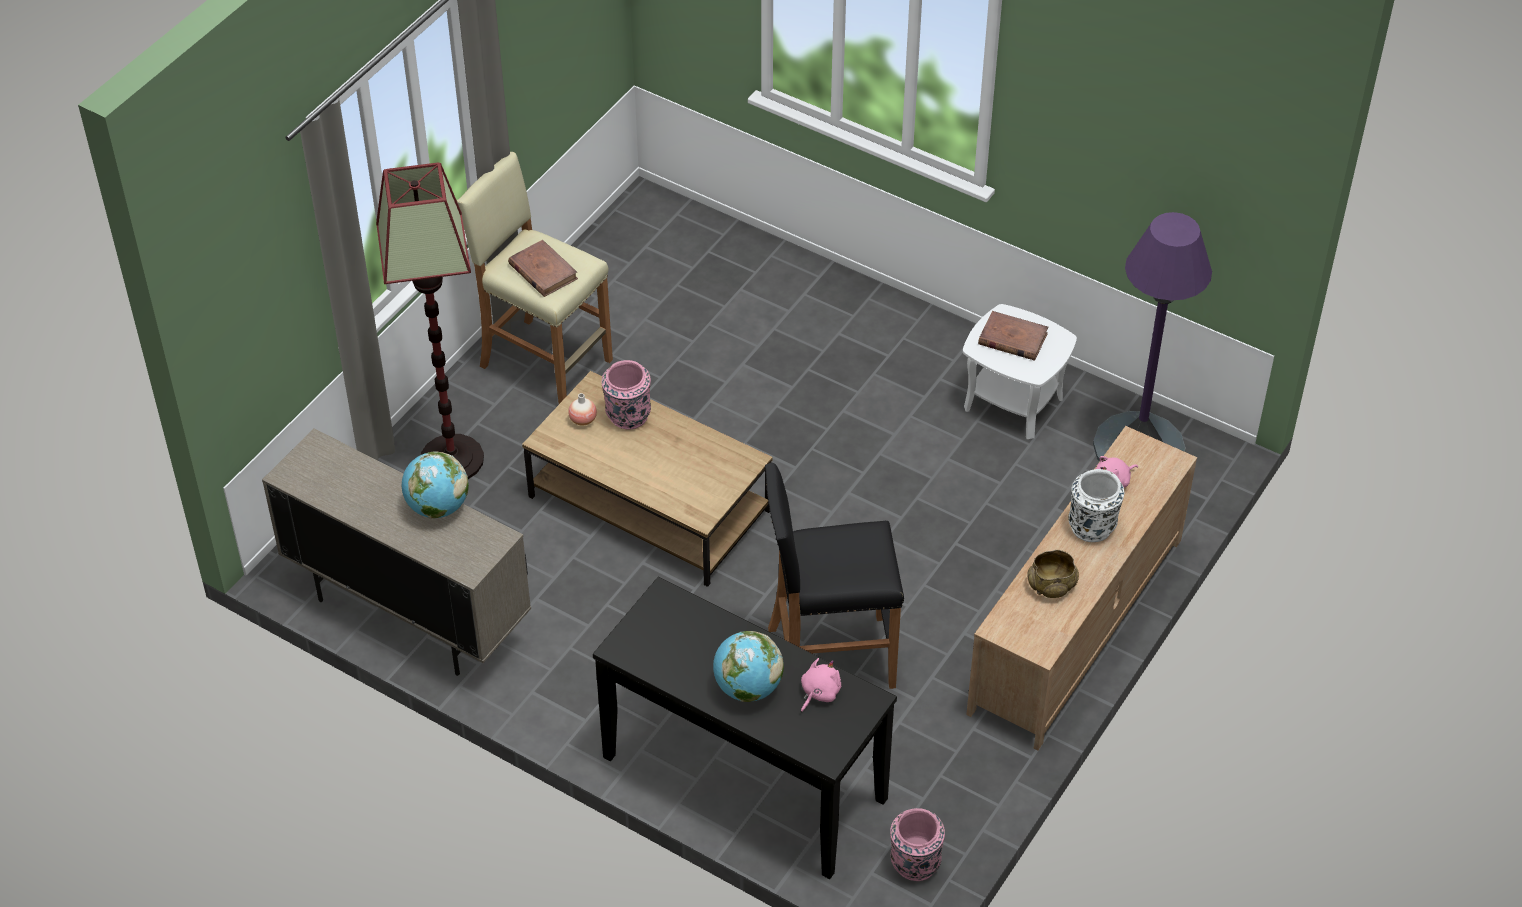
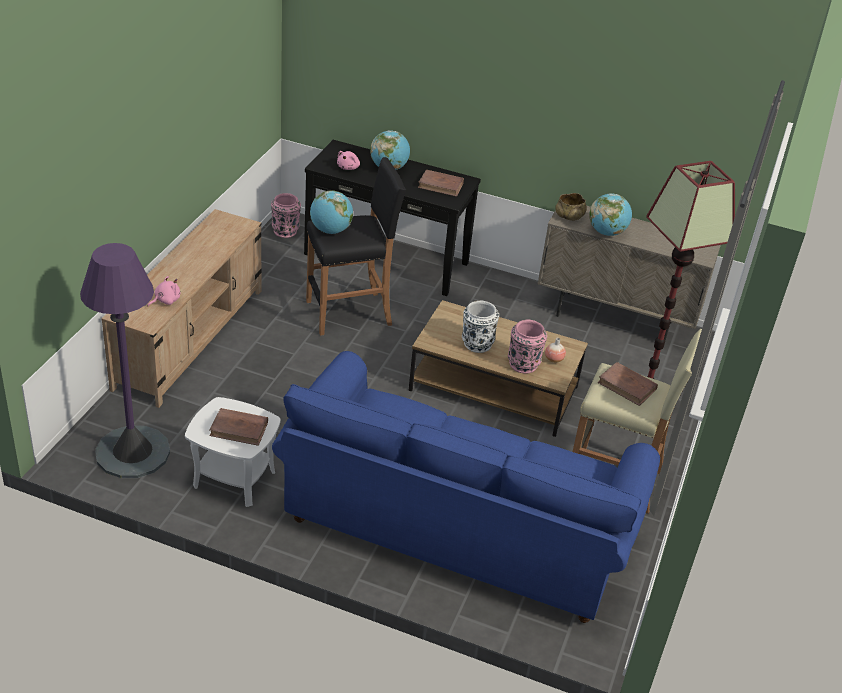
camera: 165 degrees right, 10 degrees down
(668, 637) = (441, 185): none -> brown book
(758, 326) = (457, 525): none -> blue sofa
(870, 559) = (330, 231): none -> globe
(1051, 585) = (212, 245): beige bowl -> beige bowl (569, 216)
(1092, 526) = (183, 275): white vase -> white vase (476, 344)

